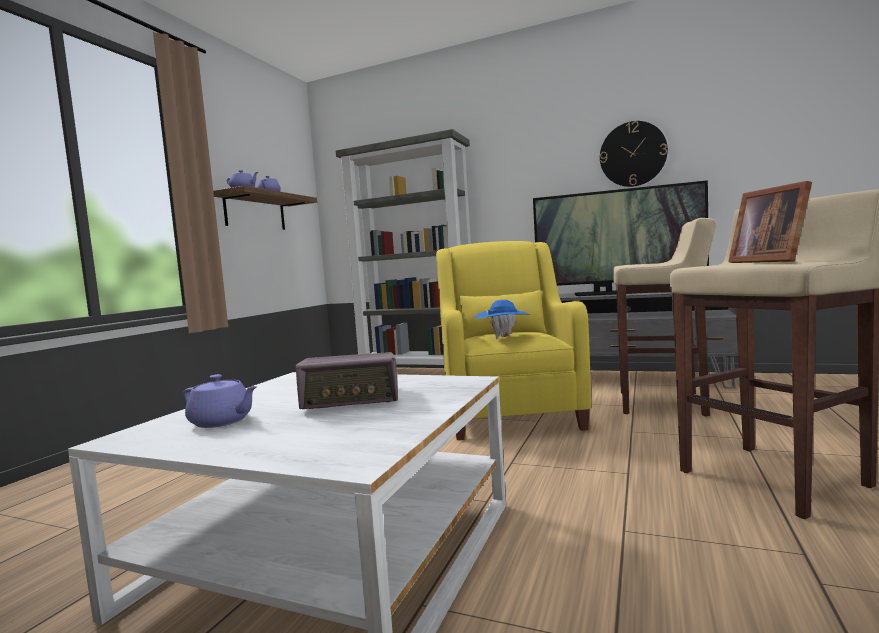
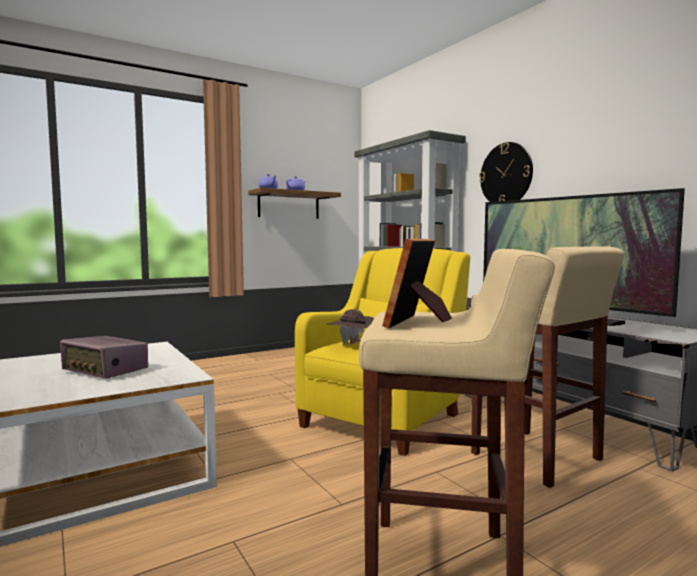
camera: 35 degrees right, 0 degrees up
(222, 422) = (36, 366): purple teapot -> none
(504, 338) = (353, 345): blue hat -> brown hat
(632, 154) = (623, 149): wall clock -> wall clock (506, 174)

